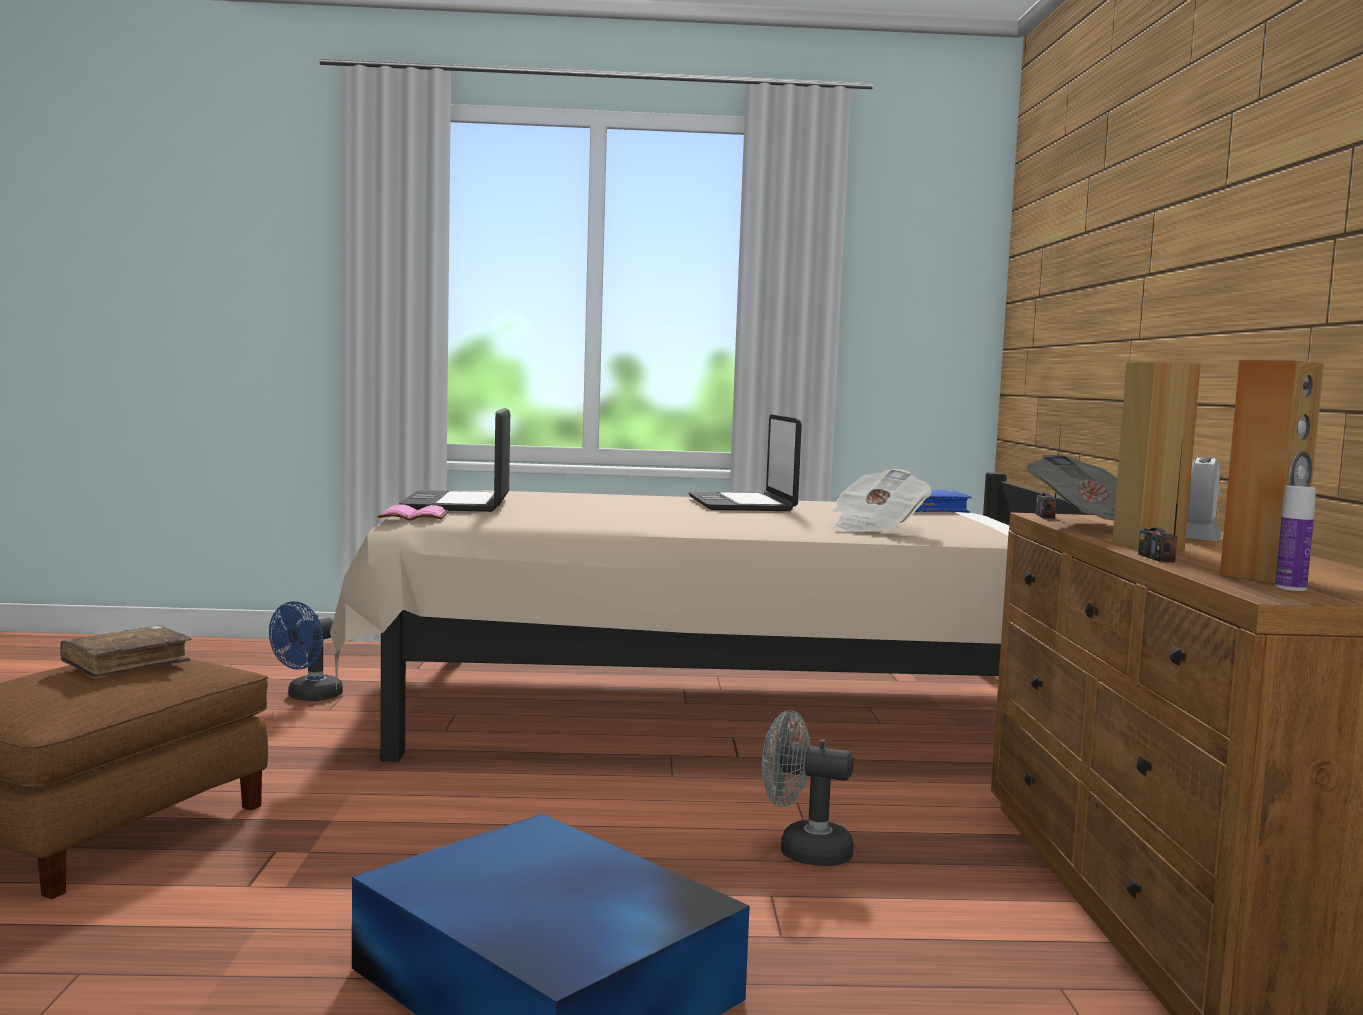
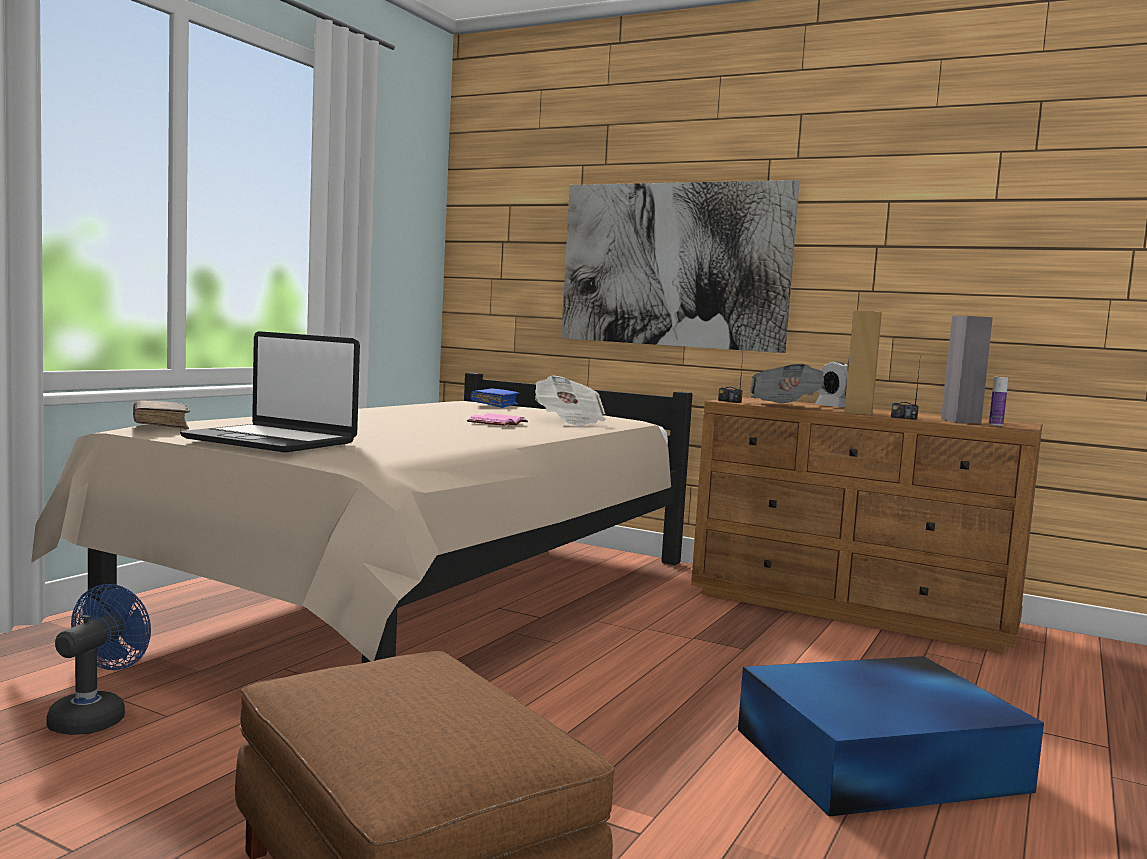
camera: 60 degrees left, 0 degrees up
(126, 664) = (413, 679): brown book -> brown book (160, 425)
(308, 697) = (95, 716): blue fan -> blue fan turned 135 degrees counterclockwise
(415, 517) = (339, 457): pink book -> pink book (496, 423)
(742, 504) = (410, 413): laptop -> none
(803, 851) = (725, 648): grey fan -> none
(1140, 308) = (673, 265): none -> picture
(1262, 576) = (961, 421): brown speaker -> grey speaker

